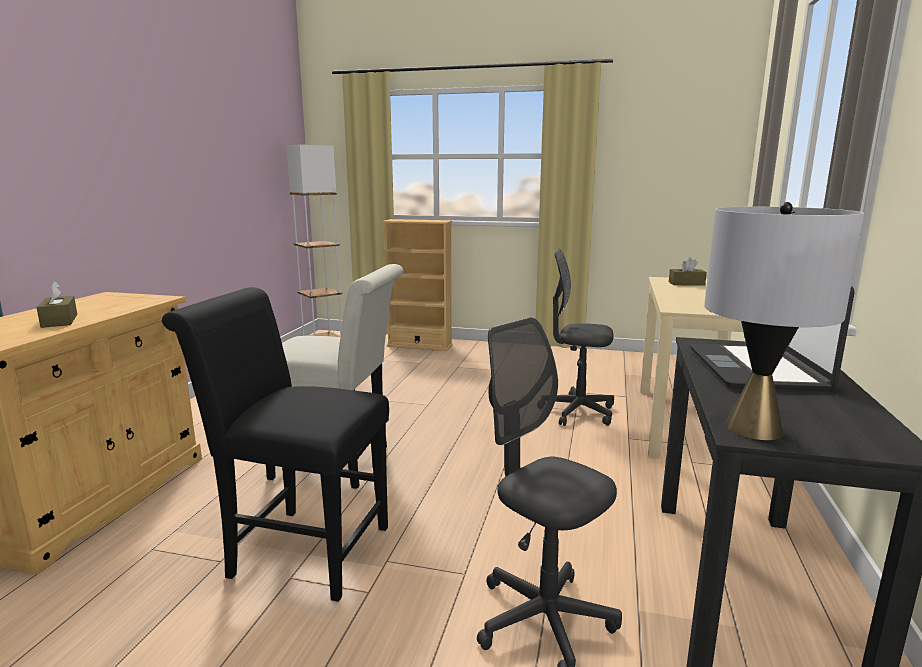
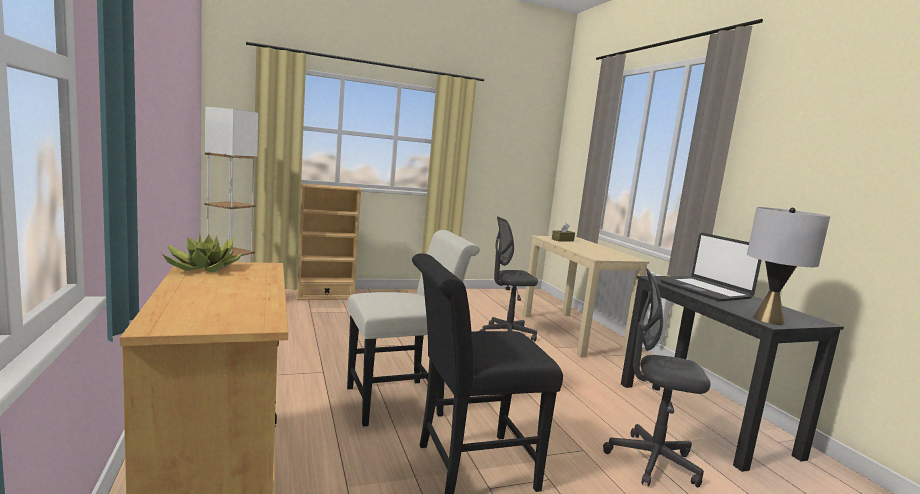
camera: 35 degrees left, 5 degrees down
(59, 321) = (243, 294): brown tissue box -> none
(102, 298) = (201, 268): none -> potted plant

